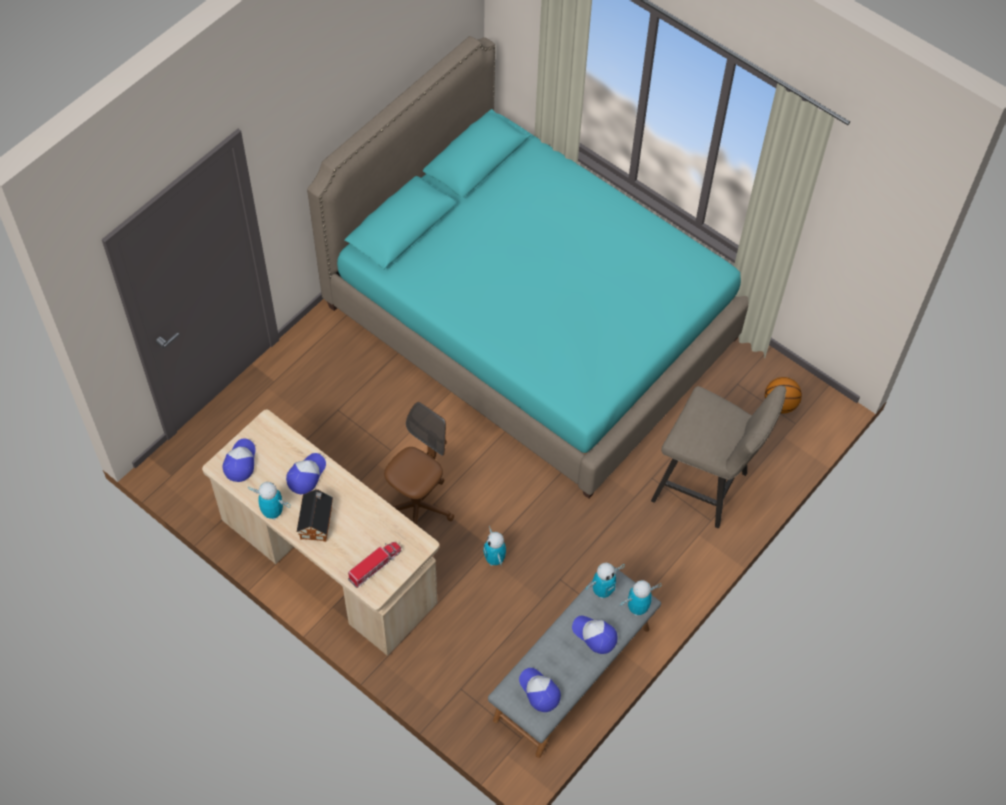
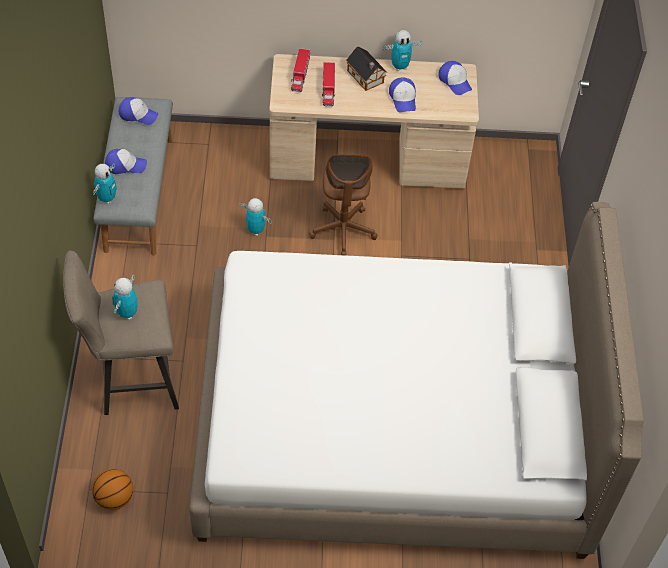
camera: 140 degrees right, 5 degrees down
(364, 532) = (328, 89): none -> toy truck
(532, 322) = (392, 428): turquoise bed -> white bed
(602, 591) = (141, 195): toy robot -> toy robot (127, 313)

